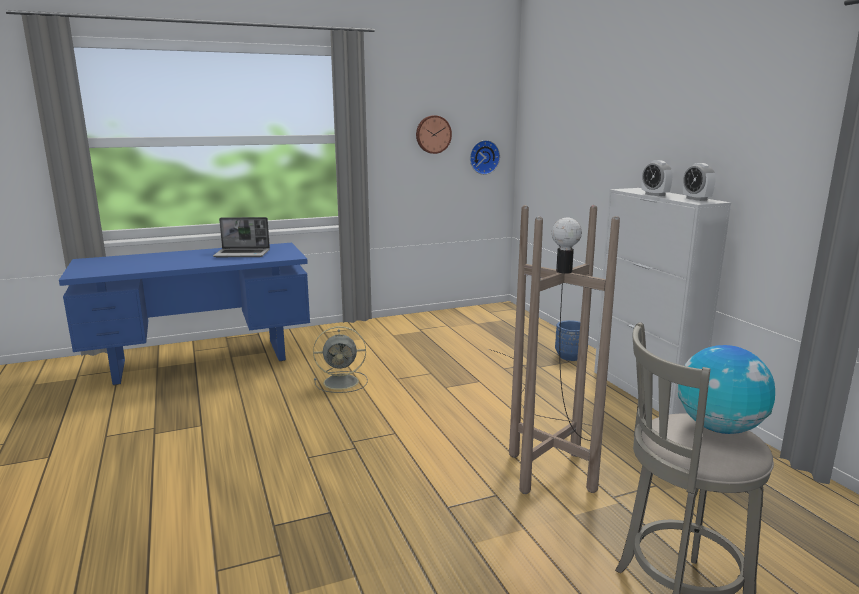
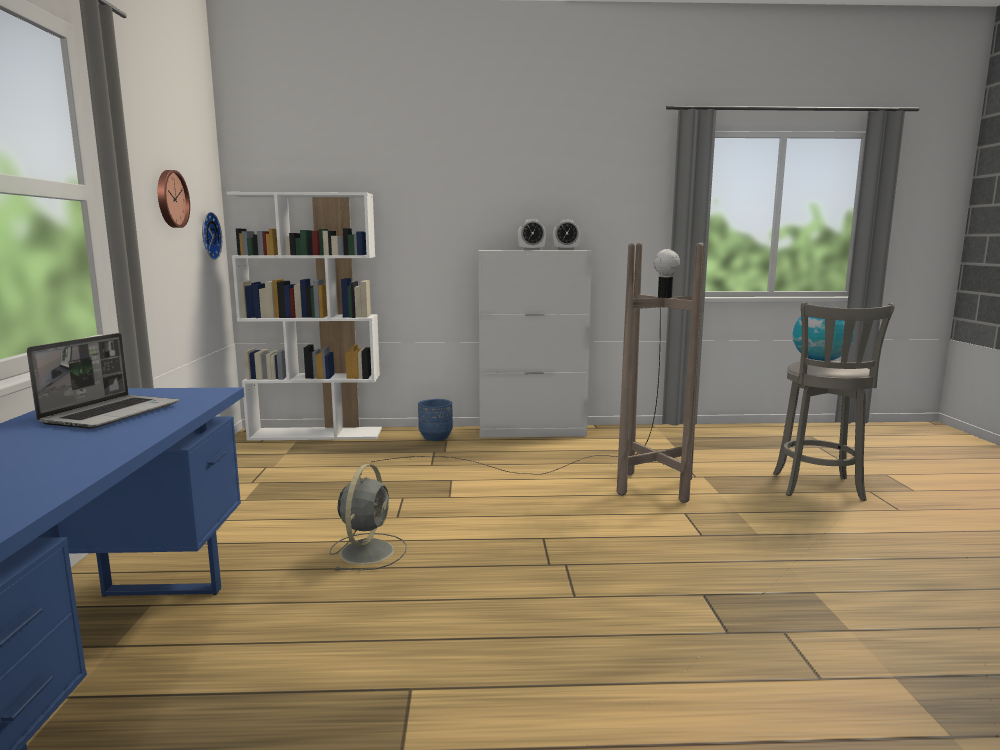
camera: 70 degrees left, 5 degrees down
(525, 321) = (317, 434): none -> white bookcase

